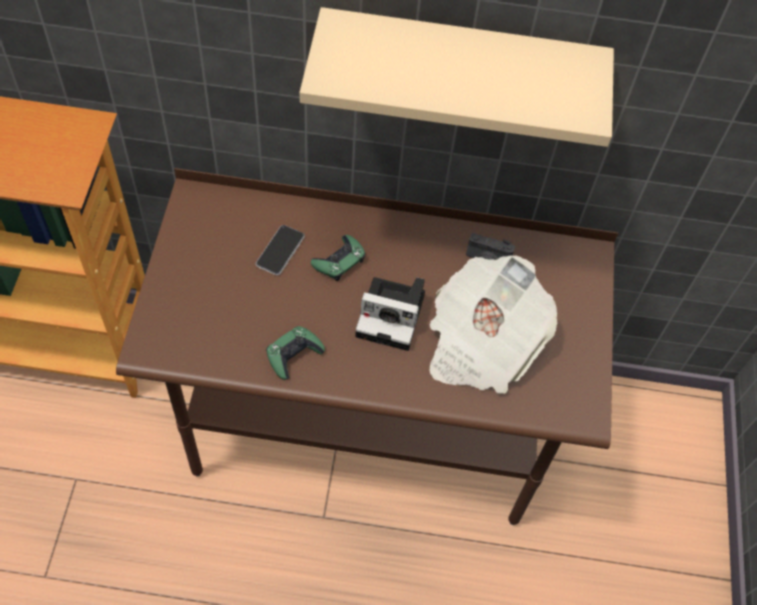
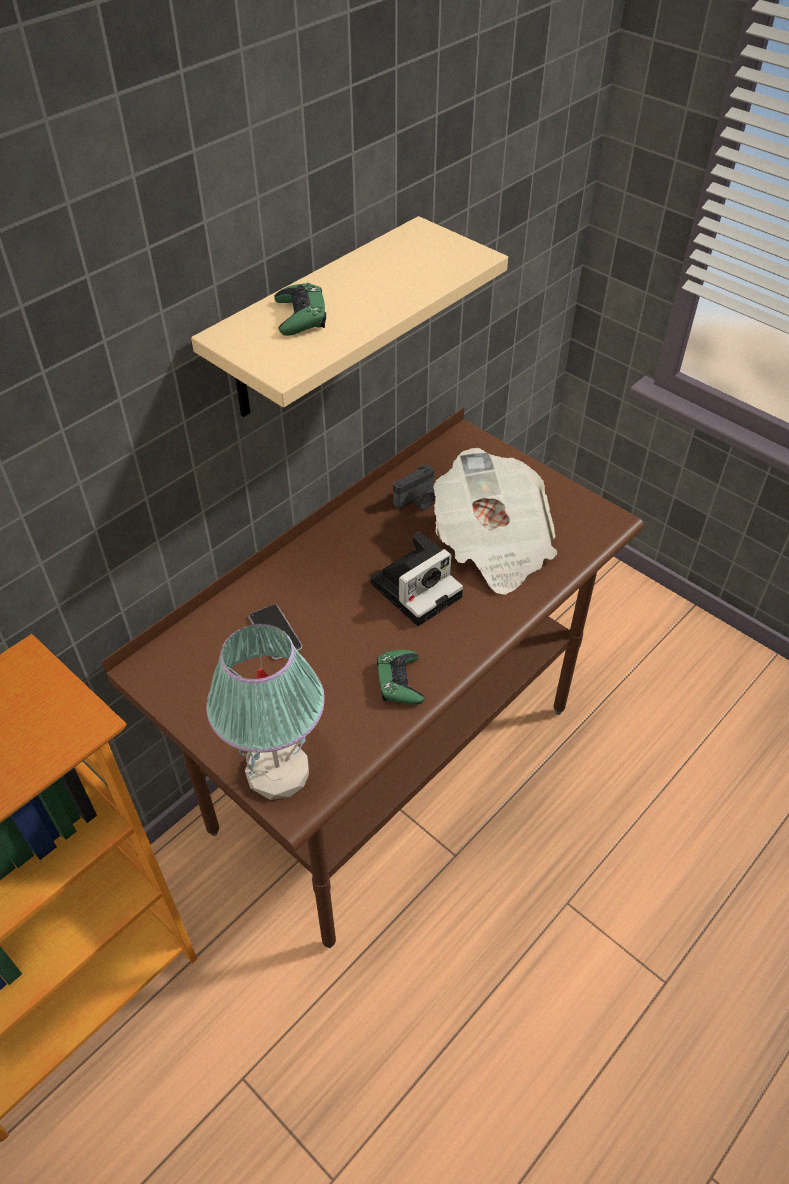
camera: 50 degrees left, 10 degrees down
(164, 326) = (277, 773): none -> table lamp
(339, 261) = (327, 595): green game controller -> green game controller (300, 316)

